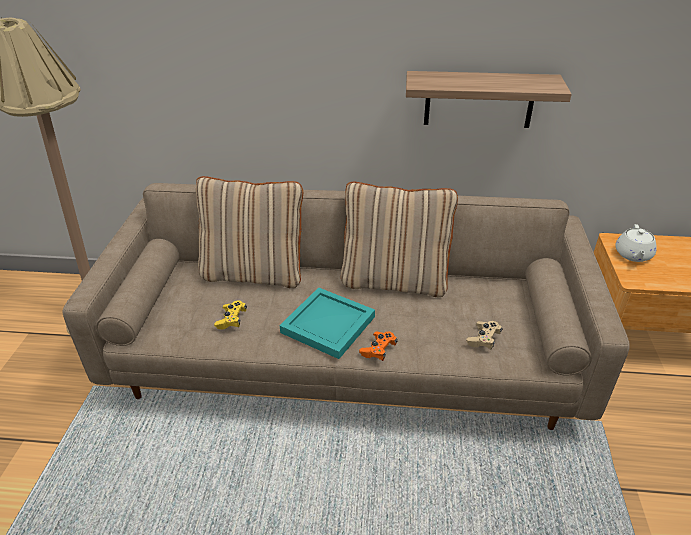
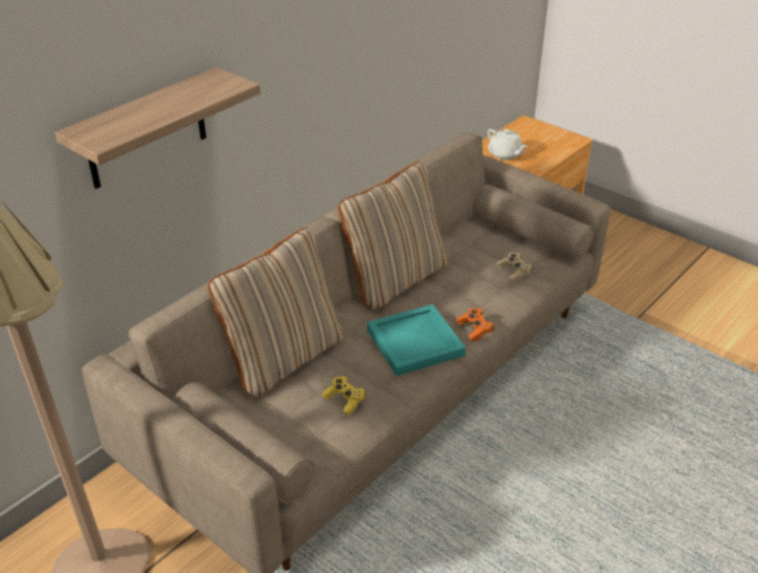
camera: 55 degrees left, 0 degrees up
(479, 99) = (376, 72): shelf -> shelf (146, 130)

